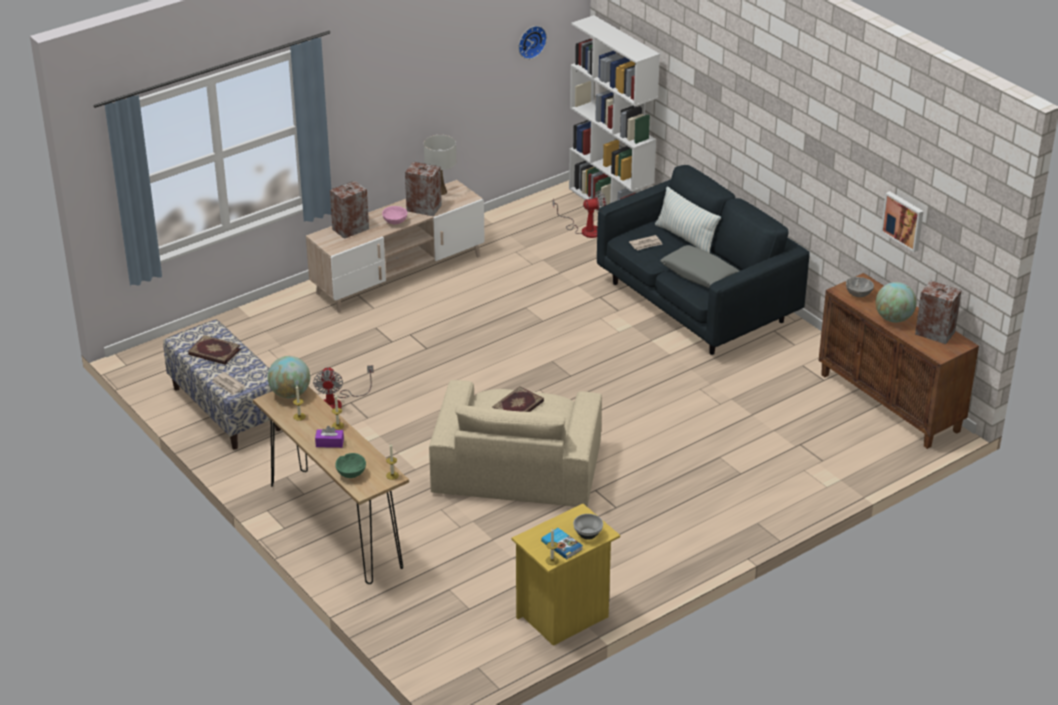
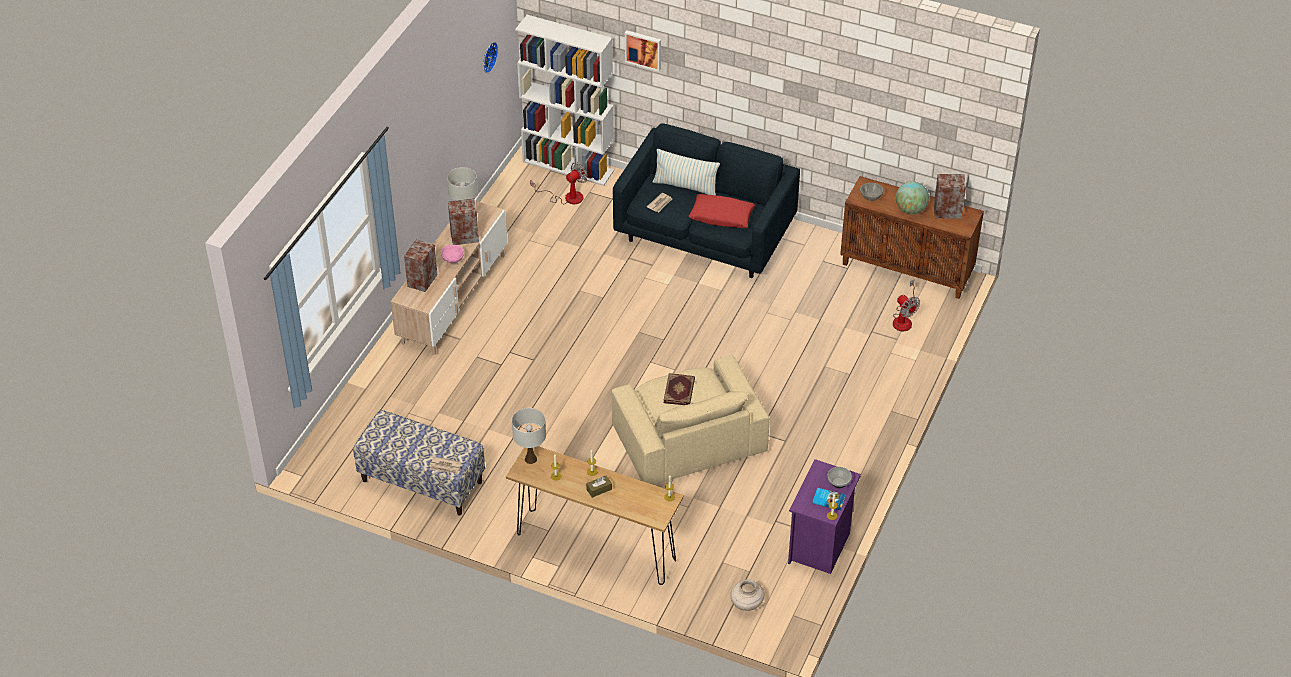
camera: 30 degrees left, 10 degrees up
(214, 352) = (407, 441): book -> none
(290, 394) = (531, 459): globe -> white table lamp
(329, 443) = (599, 489): purple tissue box -> brown tissue box
(337, 403) = (505, 438): fan -> fan (904, 319)
(351, 473) = (638, 509): green bowl -> none
(438, 636) = (746, 604): none -> beige vase
(564, 616) = (820, 547): yellow nightstand -> purple nightstand
(699, 274) = (721, 217): grey pillow -> red pillow
(903, 220) = (897, 131): picture -> picture (643, 49)

